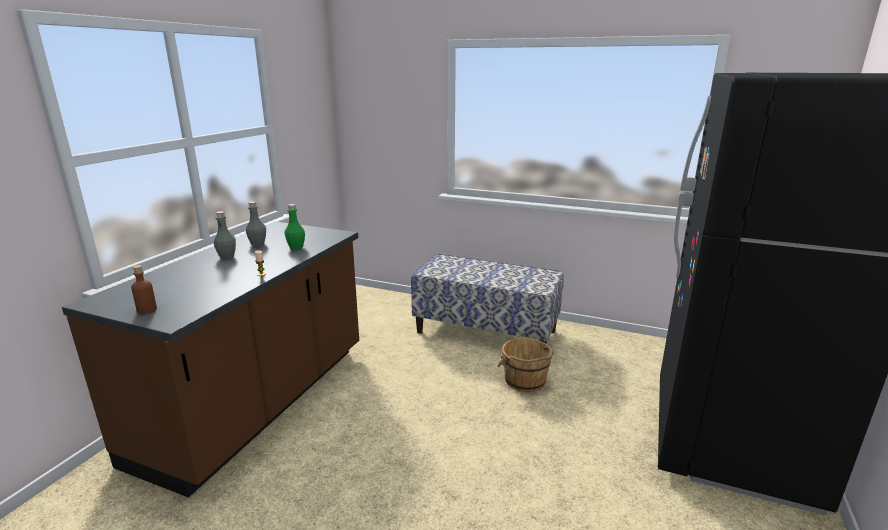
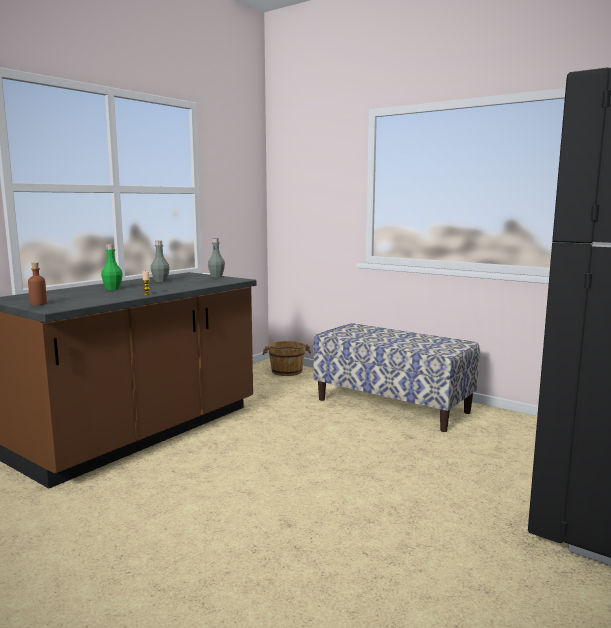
camera: 15 degrees right, 10 degrees down
(227, 257) = (128, 285): grey bottle -> grey bottle (216, 276)
(296, 247) = (191, 284): green bottle -> green bottle (112, 289)
(525, 381) = (414, 447): brown bucket -> brown bucket (287, 371)

